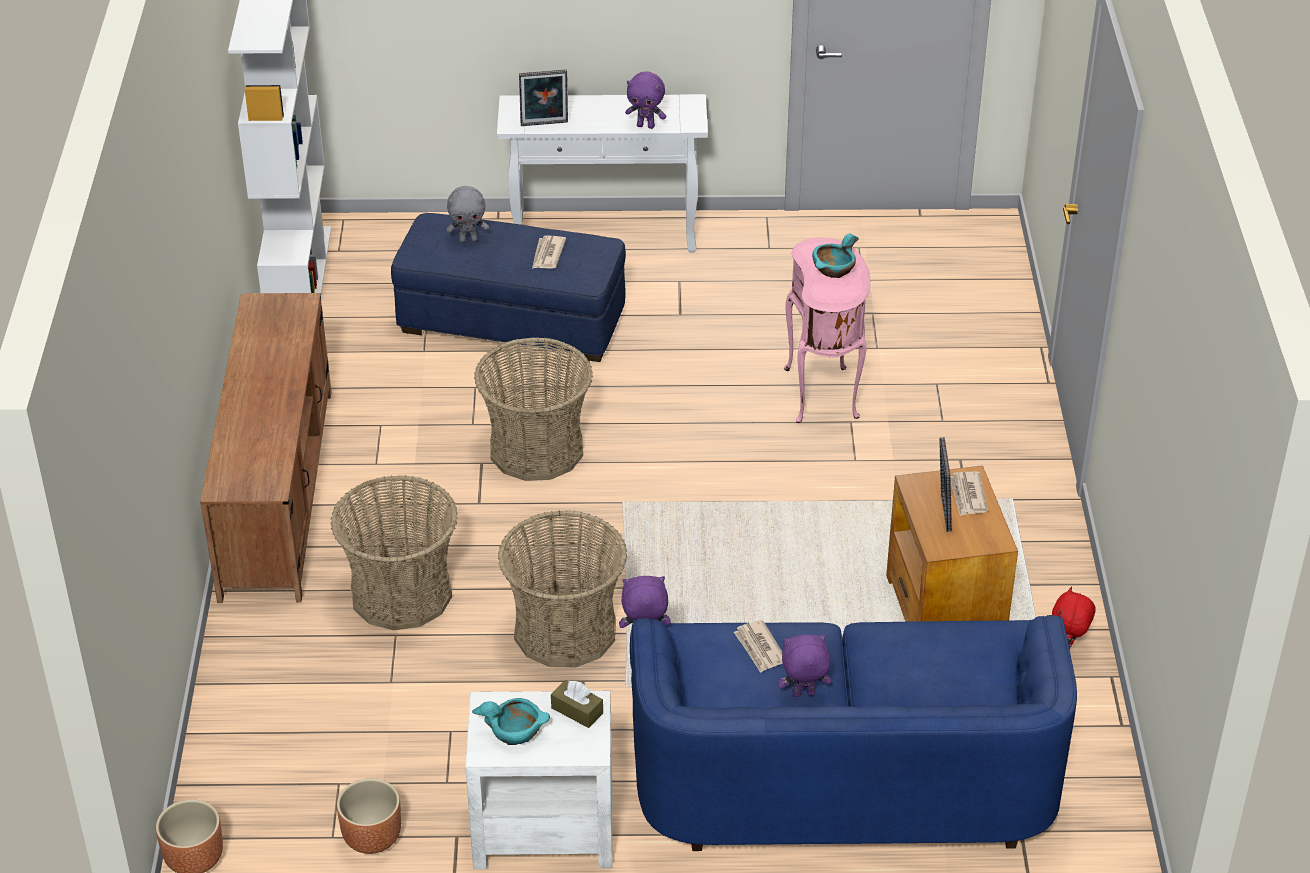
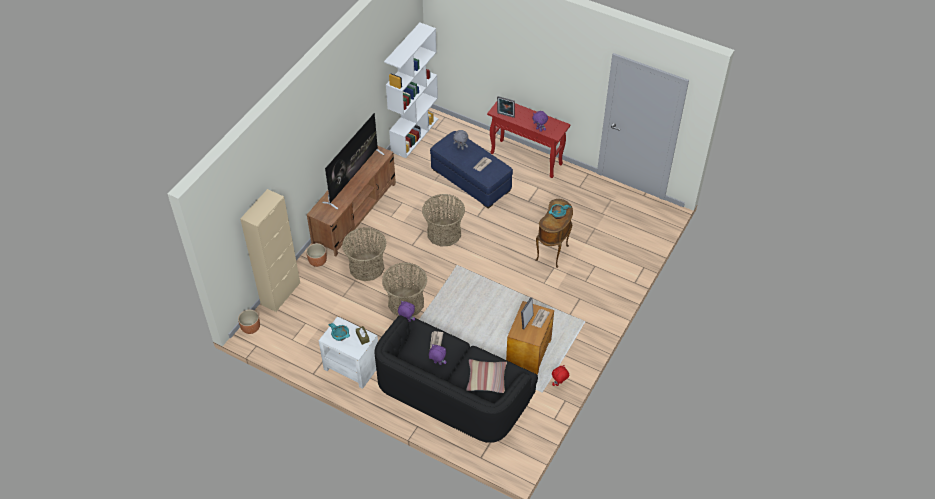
camera: 30 degrees right, 10 degrees up
(216, 744) = (280, 293): none -> beige cabinet
(262, 379) = (353, 177): none -> television
(373, 838) = (303, 345): brown planter -> brown planter (317, 261)
(606, 236) = (527, 159): white console table -> red console table
(824, 394) = (553, 253): pink side table -> brown side table
(843, 777) = (452, 393): blue sofa -> black sofa
(949, 677) = (486, 379): none -> pillow

